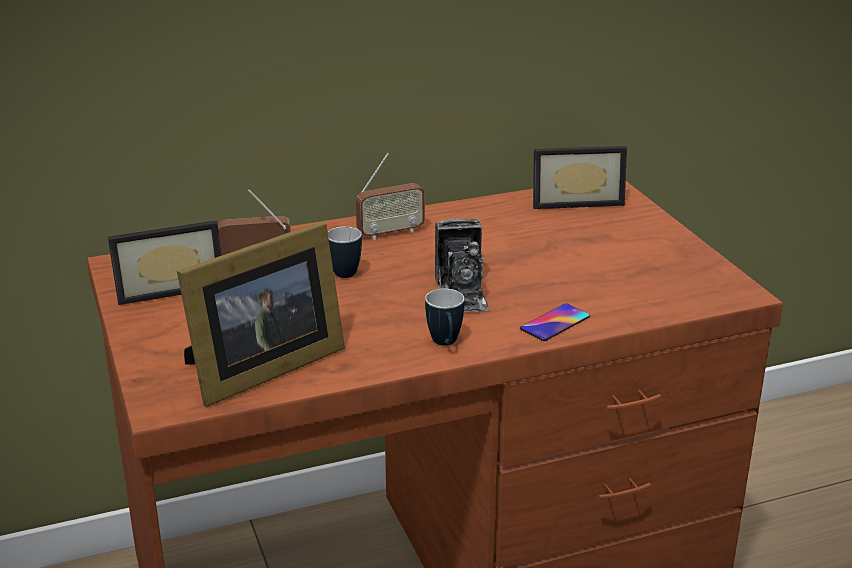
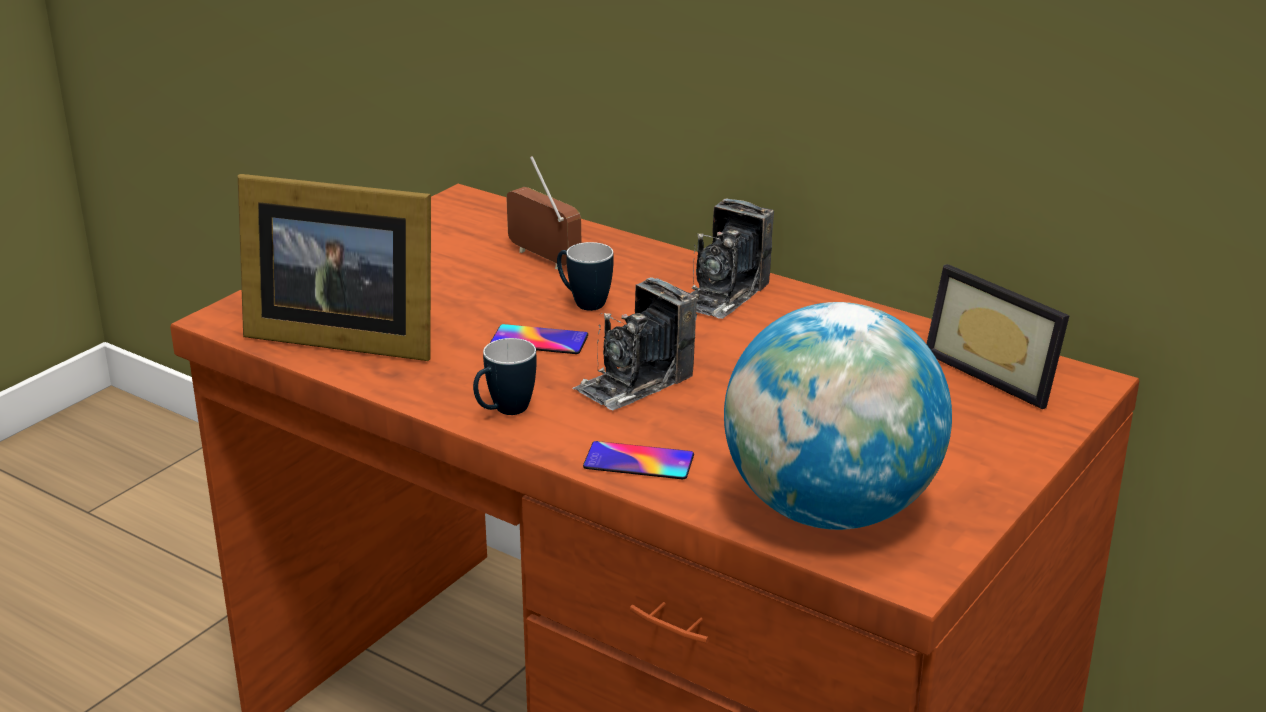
camera: 55 degrees right, 0 degrees up
(169, 288) = (445, 237): picture frame -> none
(368, 304) = (539, 340): none -> phone
(390, 233) = (723, 294): radio -> camera
(663, 290) = (830, 510): none -> globe

